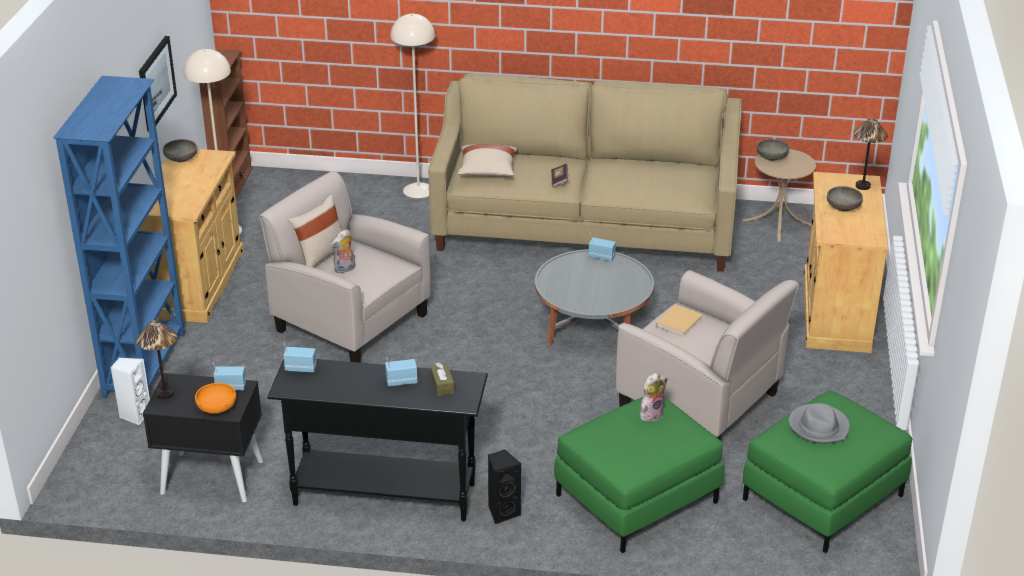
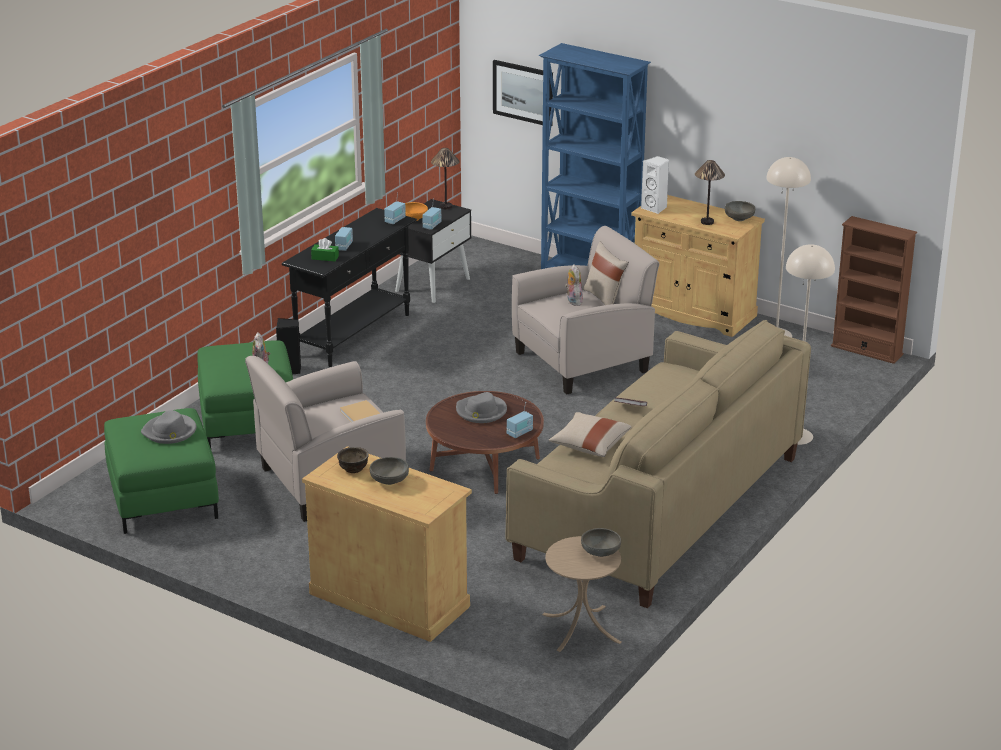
camera: 115 degrees right, 5 degrees down
(134, 415) = (529, 270): white speaker -> white speaker (655, 208)
(156, 83) = (765, 151): picture -> picture (523, 92)
(442, 385) = (325, 257): brown tissue box -> green tissue box
(487, 171) = (676, 378): beige pillow -> beige pillow (589, 445)
(580, 287) = (481, 412): none -> grey hat
(592, 325) = (484, 464): grey coffee table -> brown coffee table
(846, 228) = (353, 468): none -> brown bowl
(863, 186) = (417, 505): table lamp -> table lamp (706, 222)

